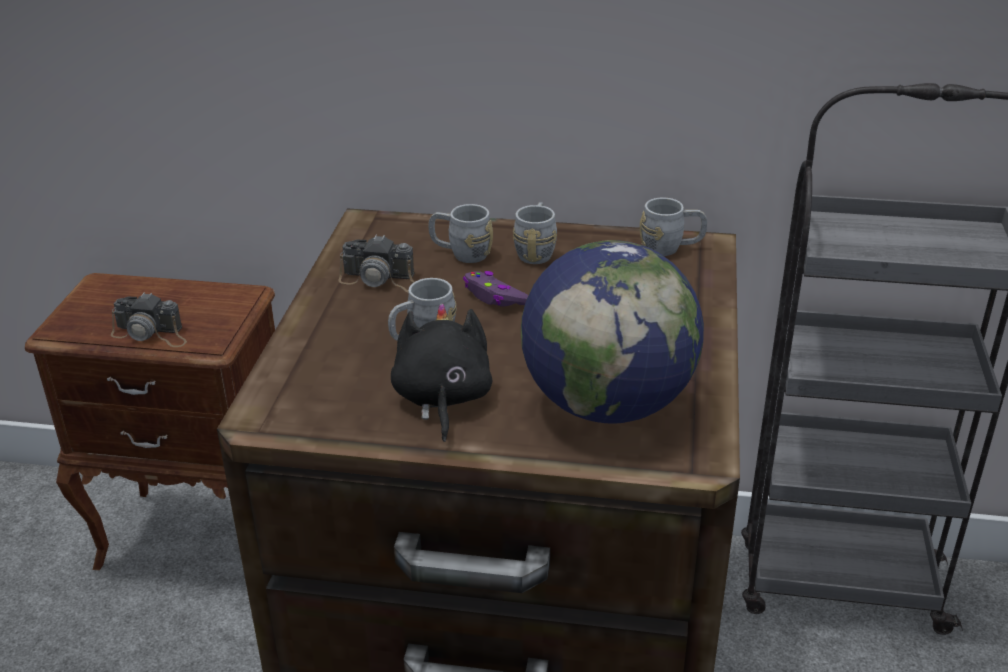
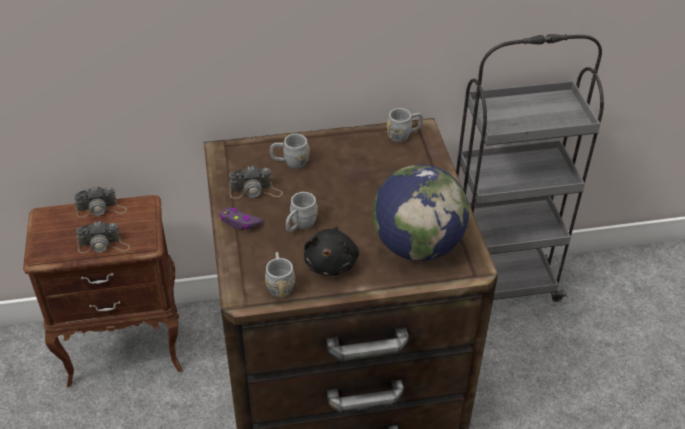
camera: 20 degrees left, 10 degrees up
(180, 289) = (101, 209): none -> camera
(442, 399) = (331, 262): black plush toy -> black plush toy turned 150 degrees counterclockwise
(495, 297) = (325, 189): purple game controller -> purple game controller (240, 222)
(536, 251) = (331, 152): grey mug -> grey mug (280, 284)

